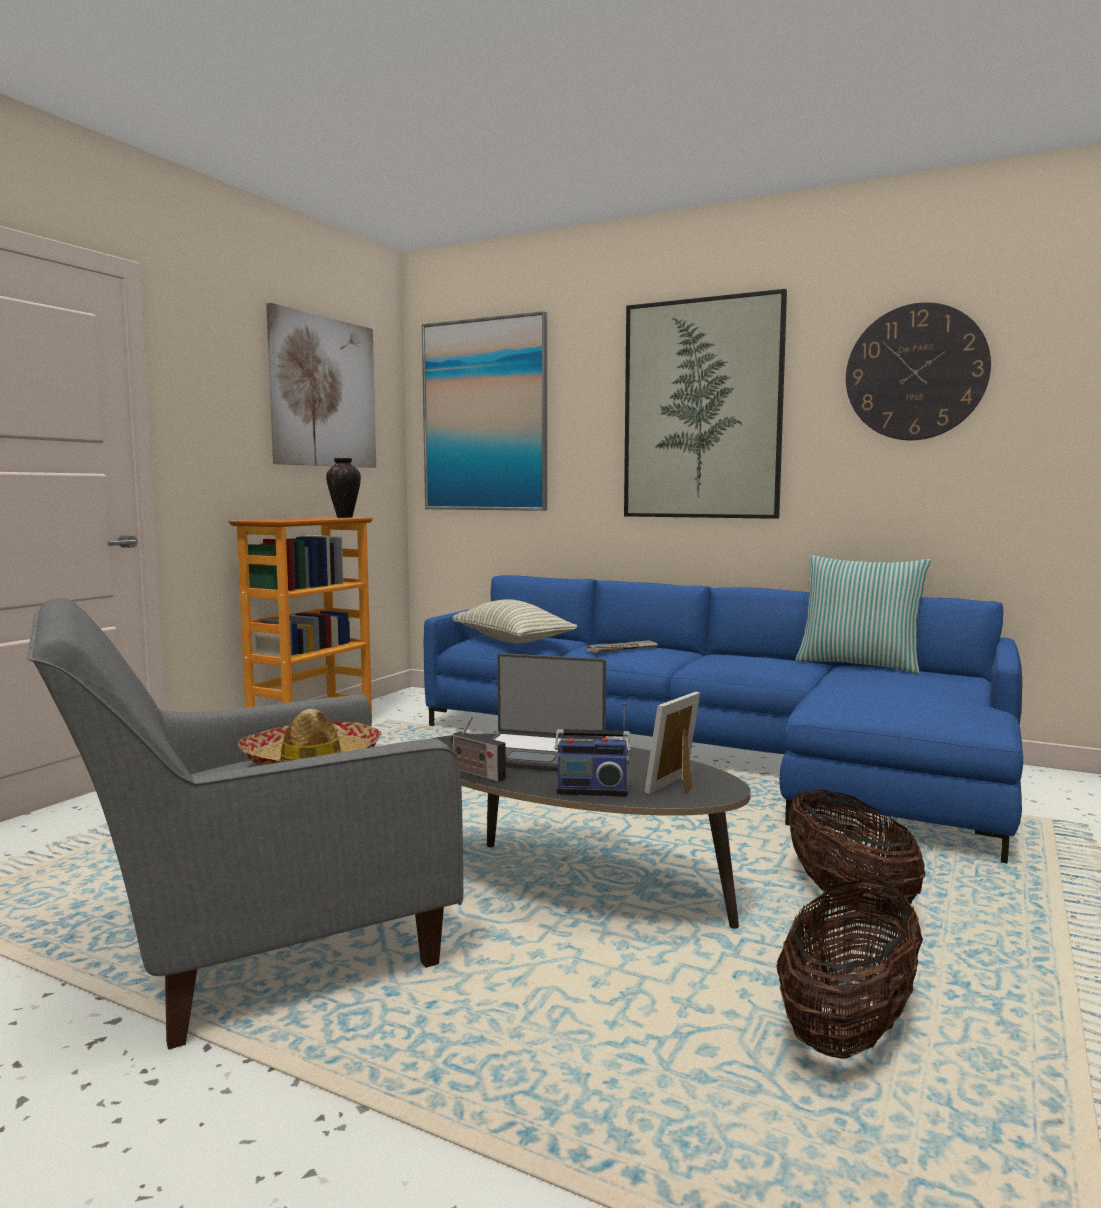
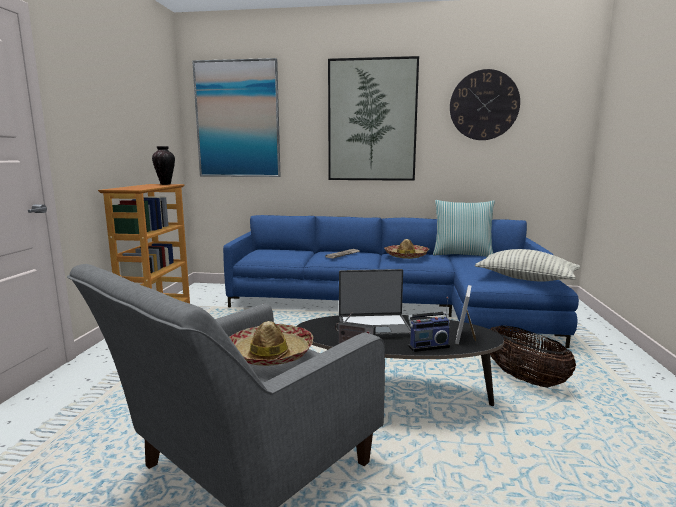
camera: 20 degrees left, 5 degrees up
(323, 392) = (141, 102): picture -> none
(511, 641) = (276, 254): pillow -> pillow (526, 279)
(735, 658) = (406, 256): none -> hat
(848, 1028) = (586, 450): basket -> none

